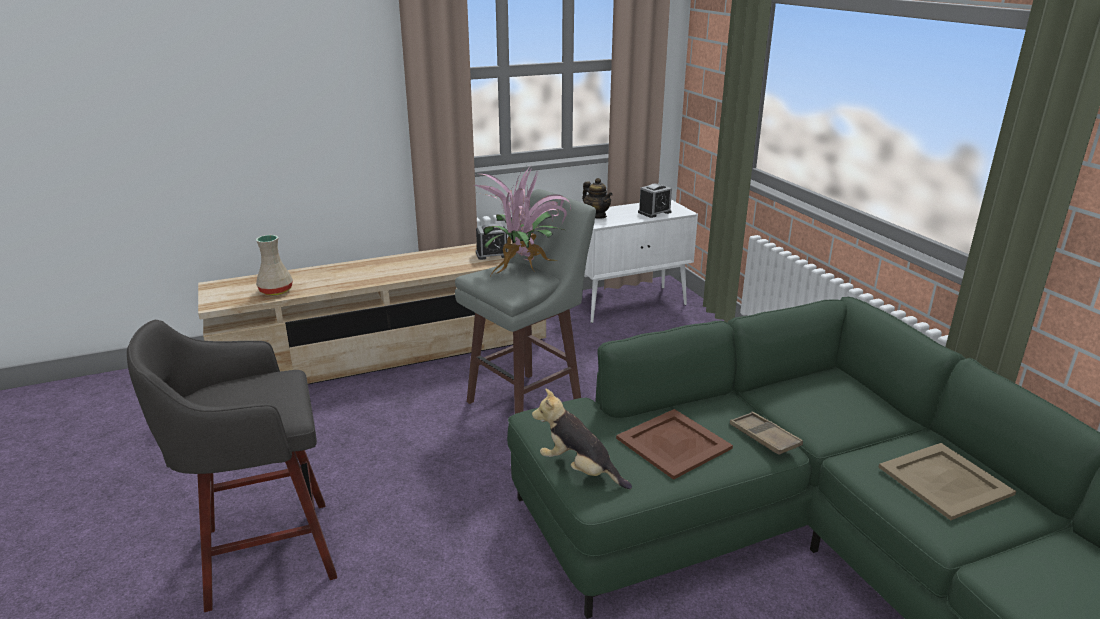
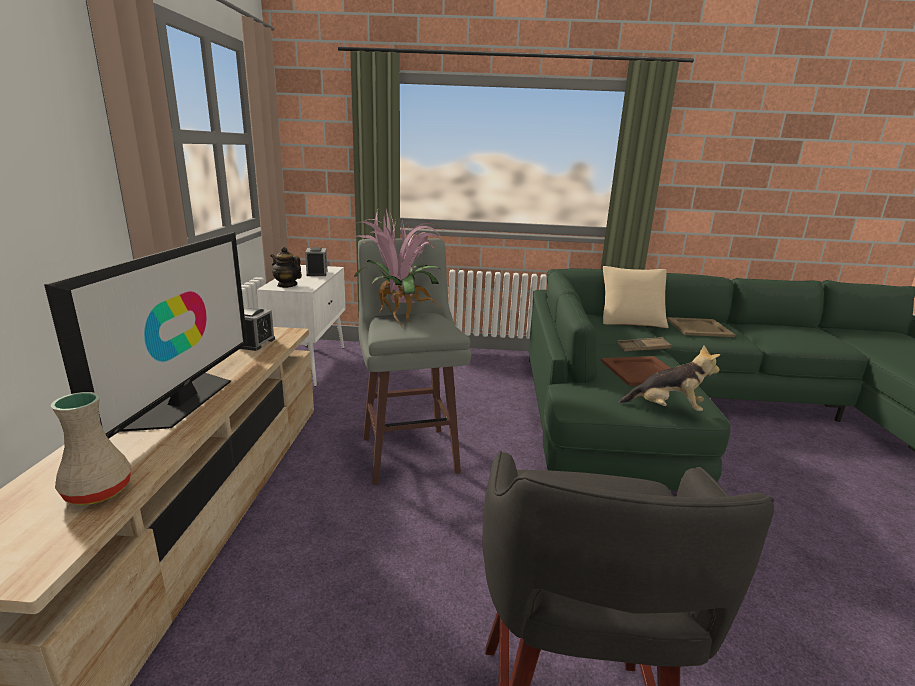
camera: 65 degrees left, 5 degrees down
(381, 270) = (183, 401): none -> television
(579, 470) = (667, 409): plush toy -> plush toy turned 135 degrees counterclockwise
(596, 216) = (287, 285): teapot -> teapot turned 135 degrees counterclockwise
(881, 417) = (631, 321): none -> beige pillow

